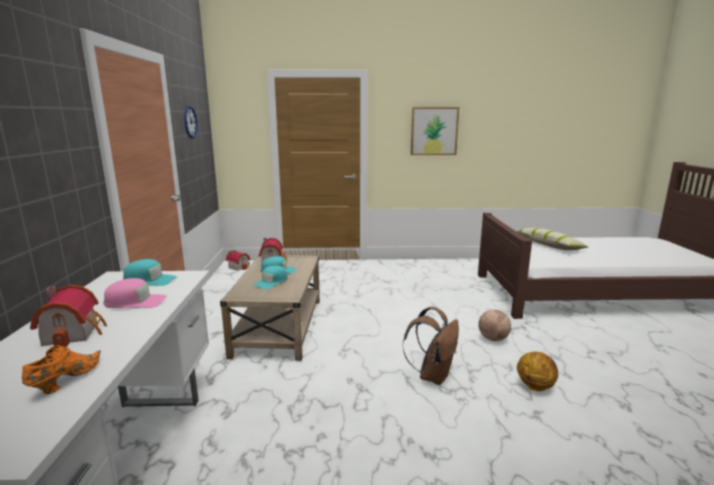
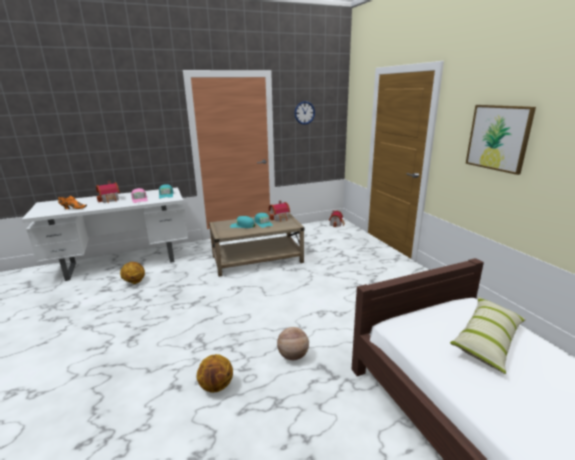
camera: 70 degrees right, 5 degrees up
(235, 455) = (134, 282): none -> basketball
(433, 375) = (218, 328): brown backpack -> none

